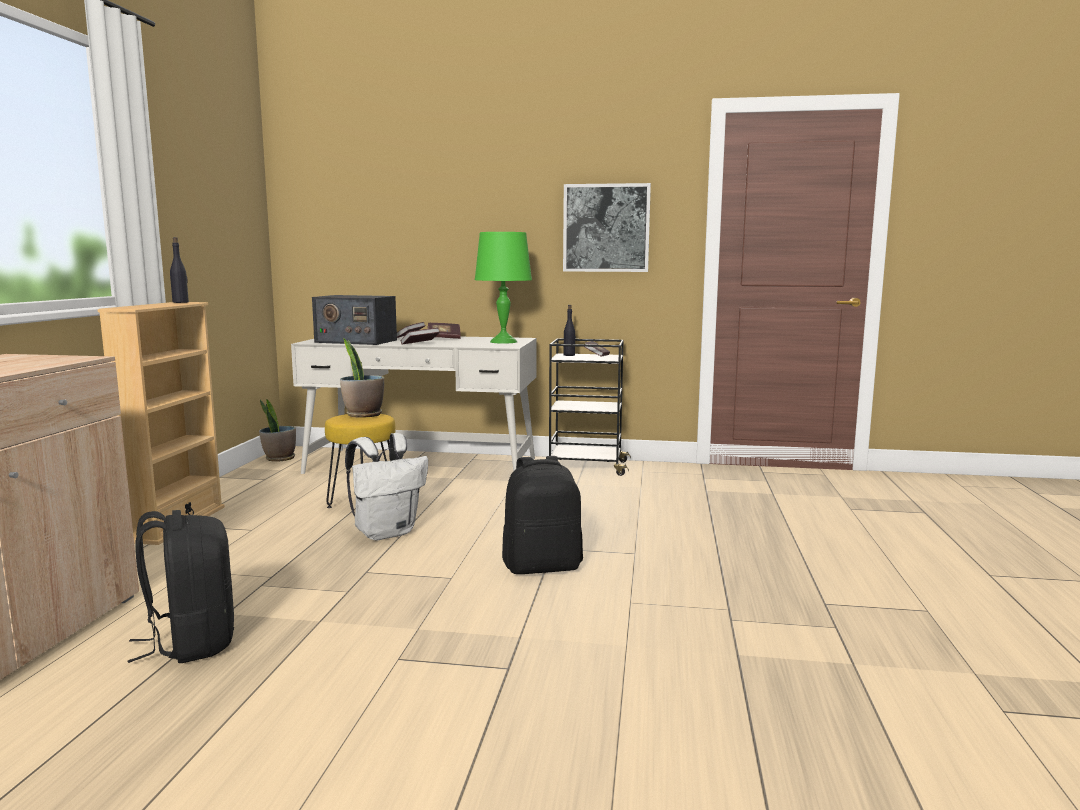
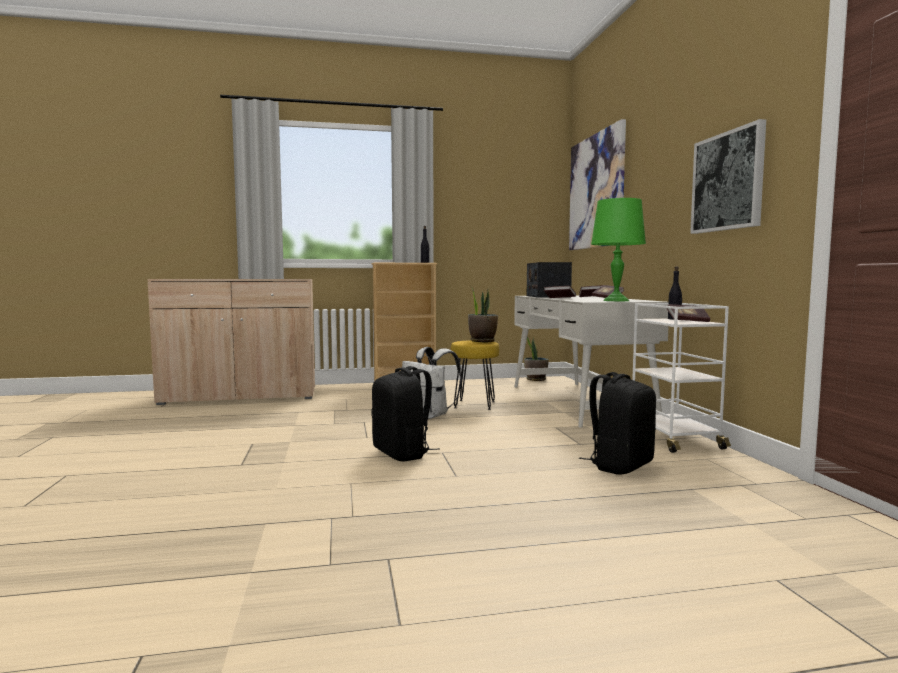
camera: 70 degrees right, 5 degrees down
(191, 643) = (266, 413): black backpack -> black backpack (619, 466)
(355, 199) = (596, 191): none -> picture
(586, 467) = (673, 439): black cart -> white cart

